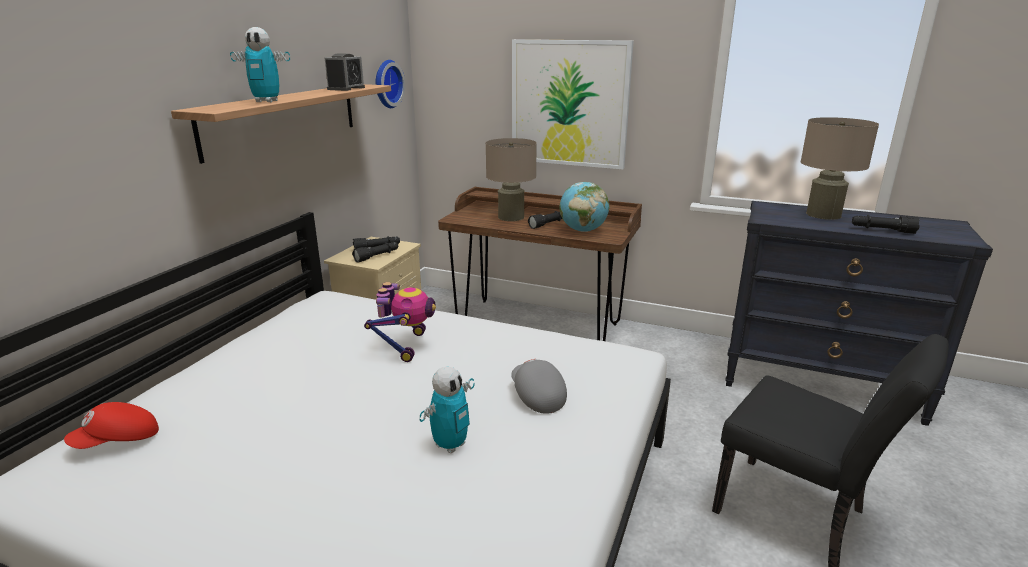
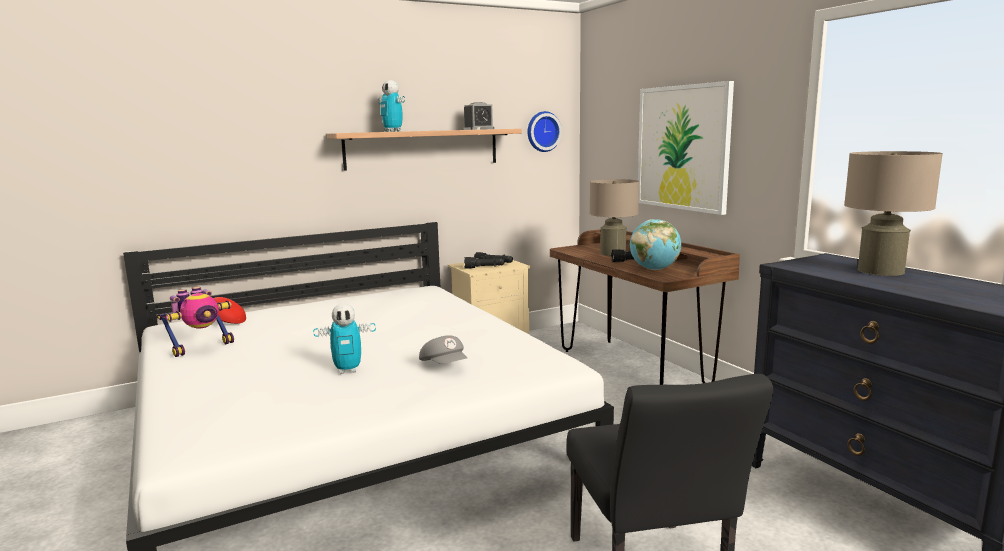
camera: 40 degrees right, 10 degrees down
(405, 346) = (420, 320): toy robot -> toy robot (202, 347)
(536, 396) = (445, 365): grey cap -> grey cap turned 135 degrees clockwise
(882, 230) = (917, 290): black flashlight -> none

